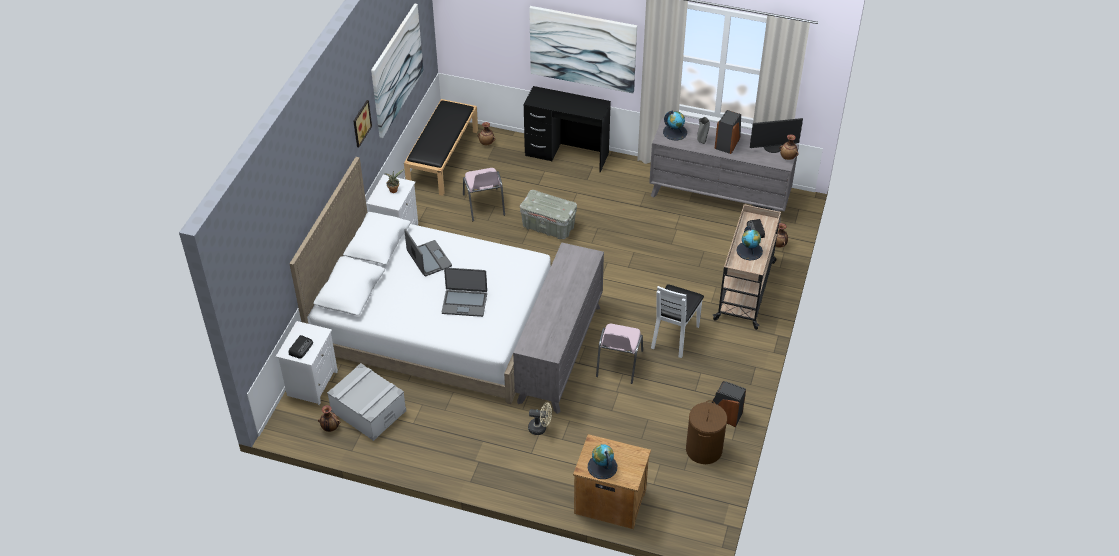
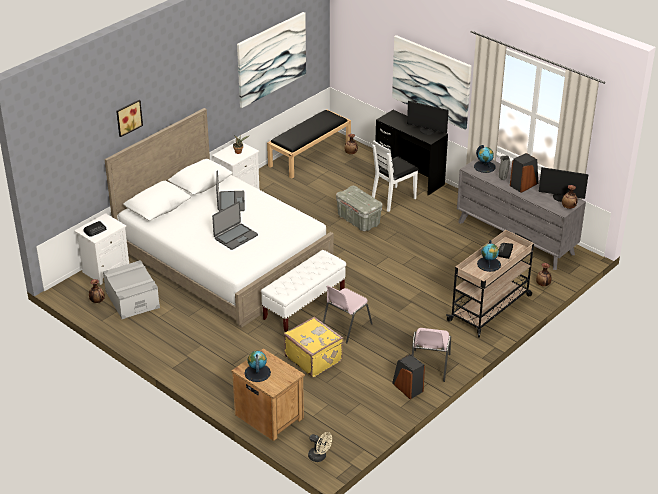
camera: 25 degrees right, 10 degrees down
(360, 123) = (216, 83): picture -> picture (128, 117)
(464, 303) = (235, 237): laptop -> laptop turned 75 degrees counterclockwise
(484, 205) = (318, 193): pink chair -> pink chair (429, 366)
(540, 428) = (251, 350): beige fan -> beige fan (319, 457)
(559, 353) = (304, 305): grey dresser -> white bench
(587, 103) = (427, 131): none -> monitor
(610, 414) = (314, 358): none -> yellow suitcase
(674, 336) = (405, 322): white chair -> white chair (393, 199)
(704, 449) = (371, 406): brown laundry basket -> none

